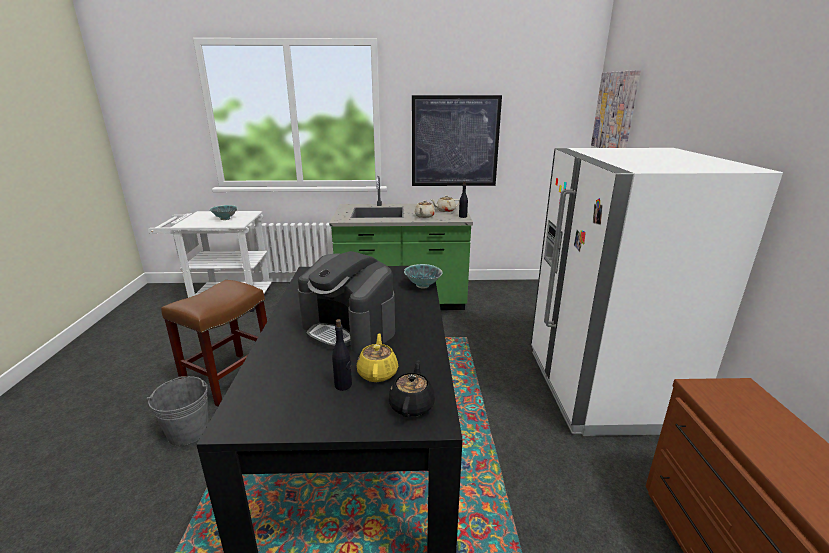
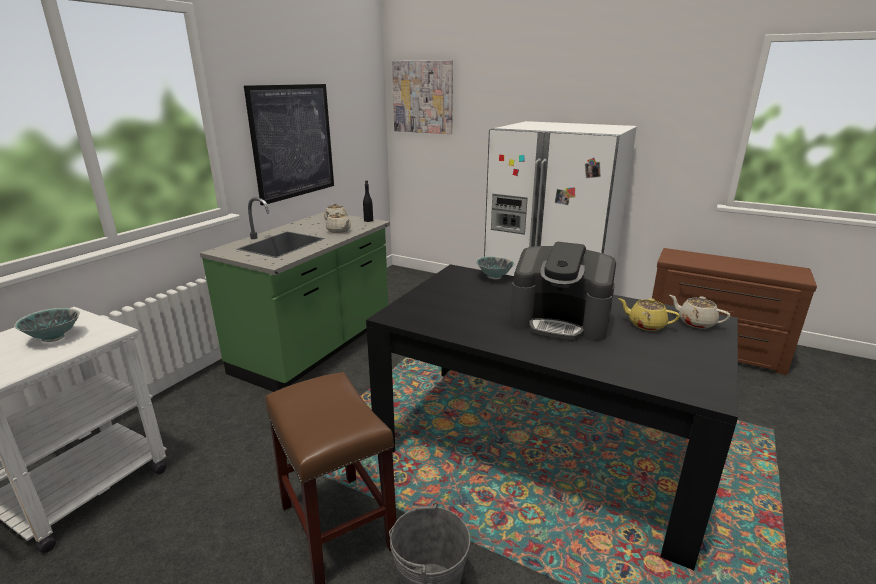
camera: 60 degrees left, 0 degrees up
(343, 385) = (660, 340): black bottle -> none
(349, 329) = (560, 321): coffee machine -> coffee machine turned 45 degrees clockwise
(412, 405) = (695, 322): black teapot -> beige teapot

